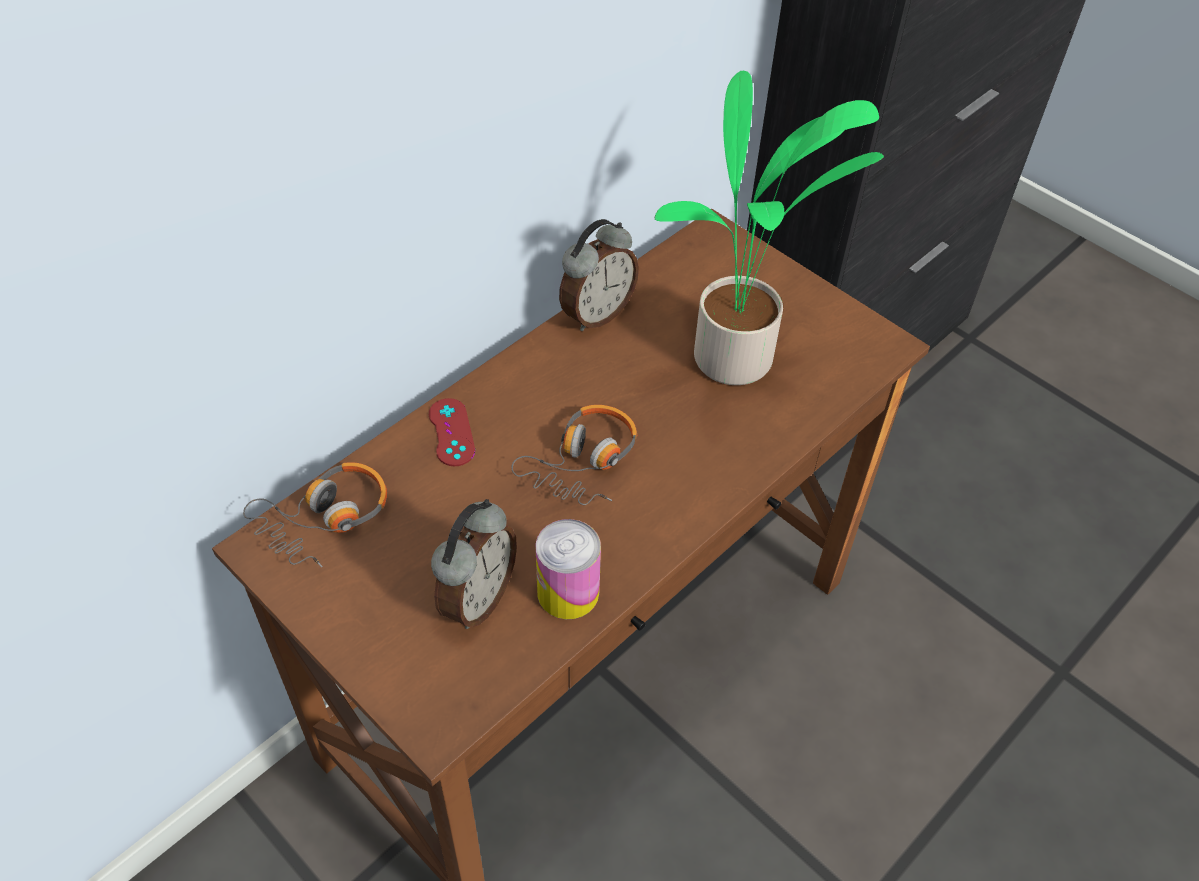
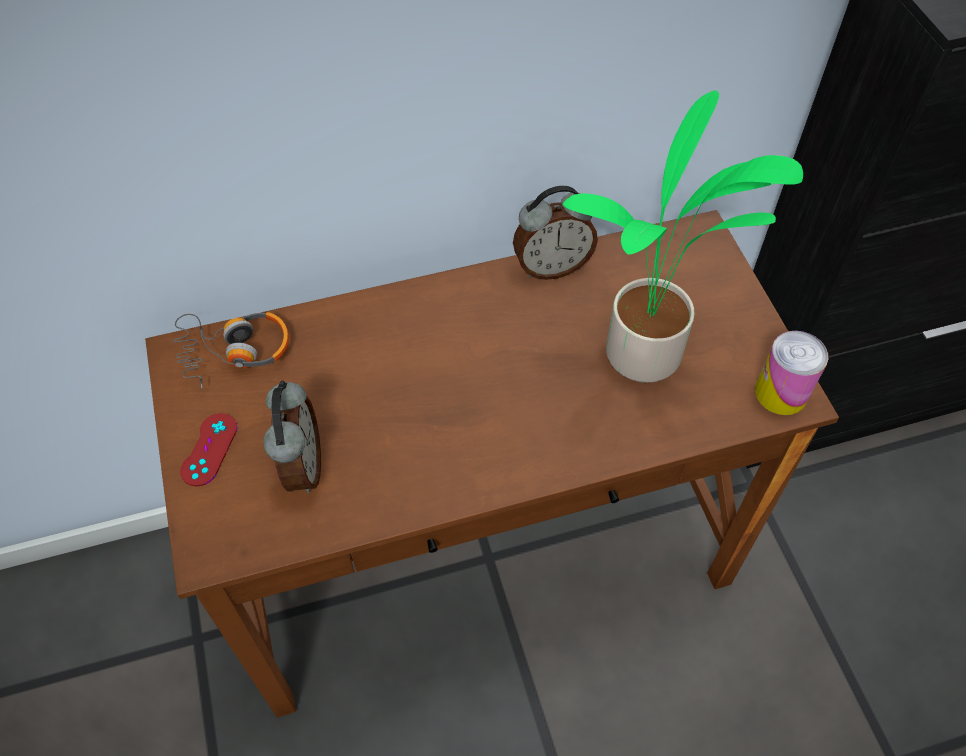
camera: 30 degrees right, 5 degrees up
(451, 432) = (370, 321): red game controller -> red game controller (209, 449)
(476, 598) = (301, 466): alarm clock -> alarm clock turned 60 degrees counterclockwise
(568, 592) = (373, 494): can -> can (781, 393)
(583, 462) = (457, 391): headphones -> none

